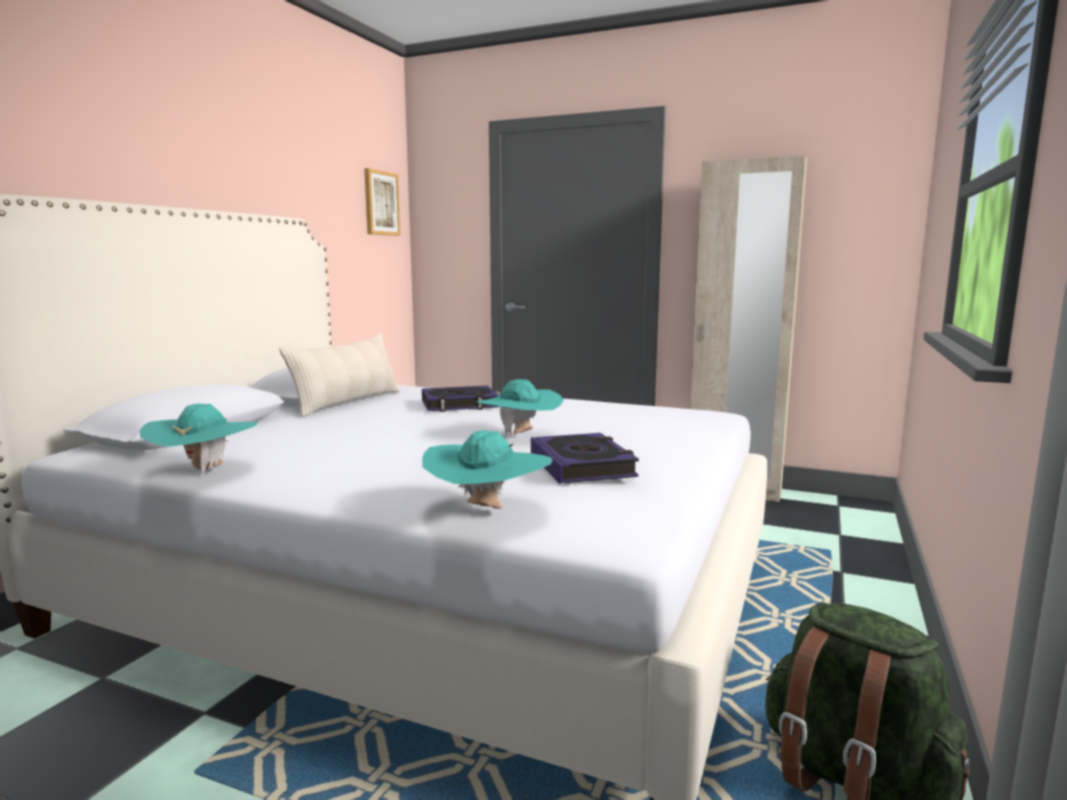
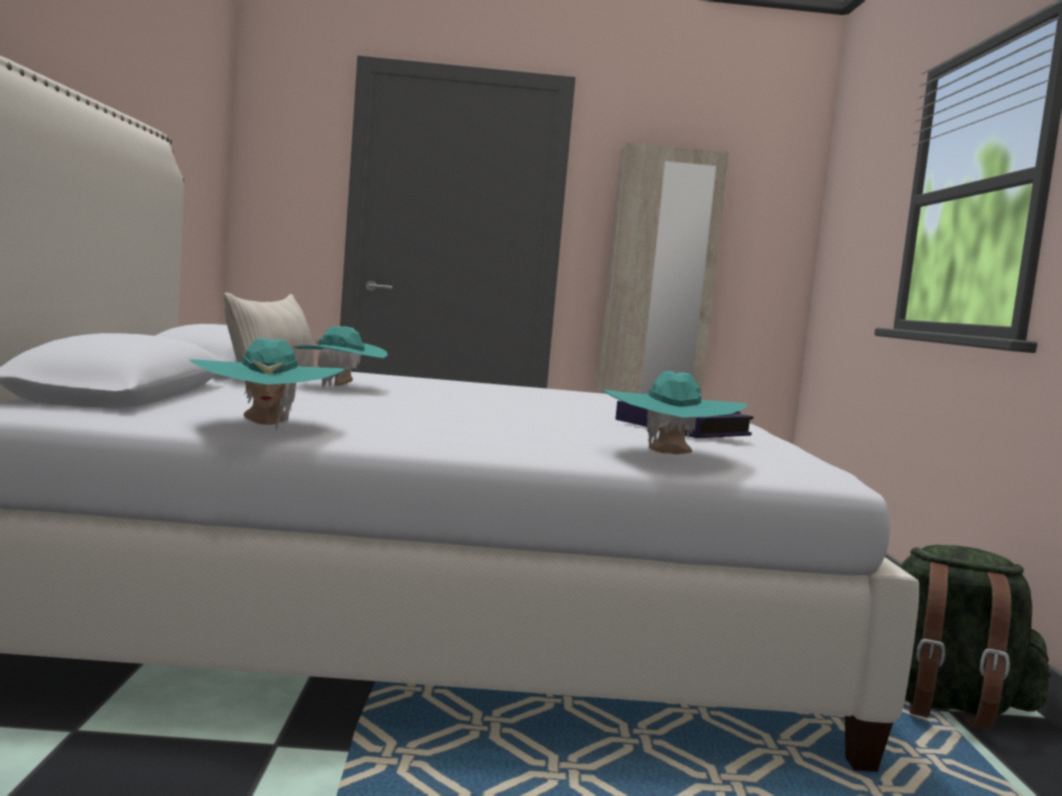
camera: 25 degrees left, 5 degrees down
(381, 203) = (210, 133): picture -> none
(459, 404) = (420, 384): book -> none
(520, 435) = (557, 409): turquoise hat -> turquoise hat (339, 388)

